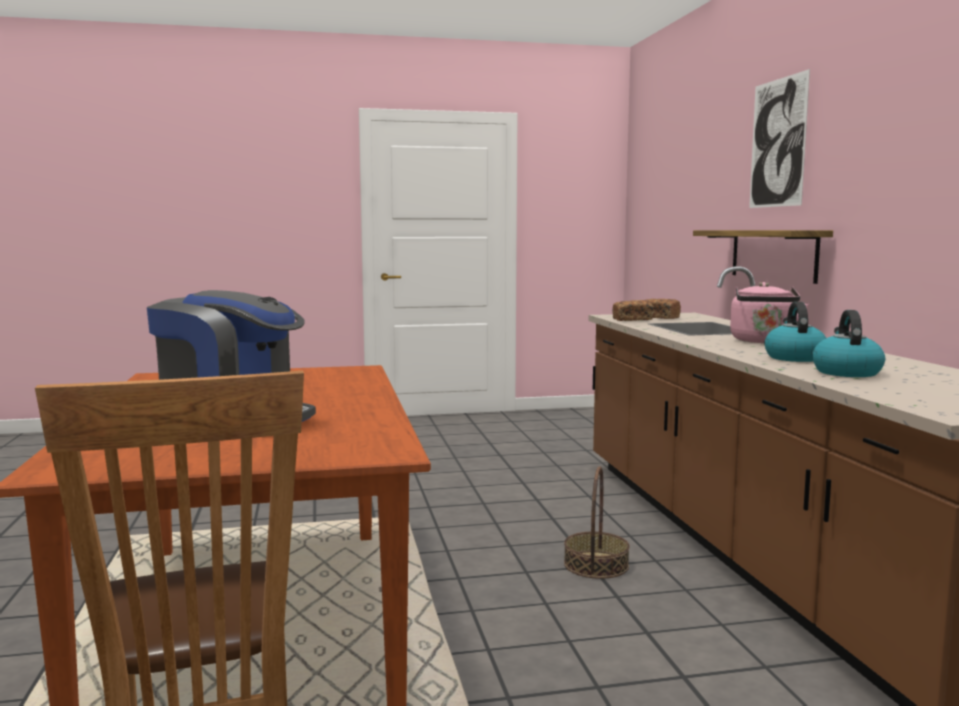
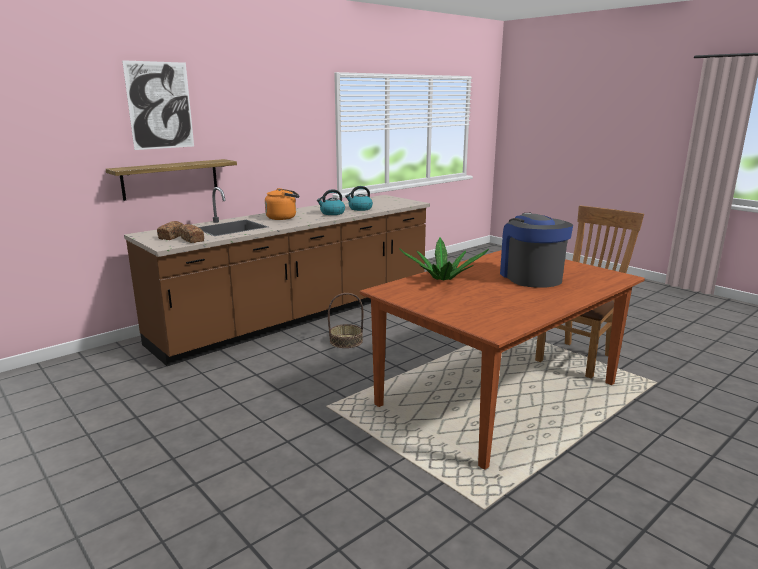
camera: 120 degrees left, 10 degrees up
(341, 389) = (443, 279): none -> potted plant
(762, 341) = (283, 217): pink kettle -> orange kettle

